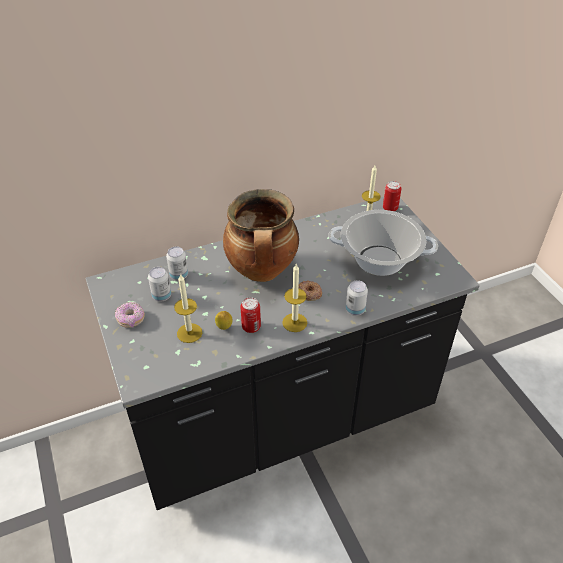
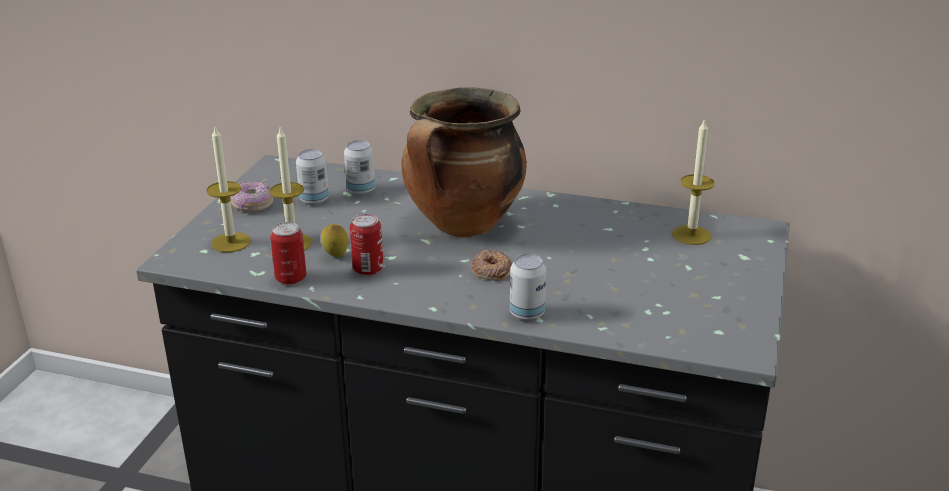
camera: 40 degrees right, 15 degrees down
(294, 322) = (427, 289): candle -> candle (231, 242)
(379, 261) = (645, 280): cooking pot -> none
(390, 208) = (752, 234): can -> can (291, 278)

